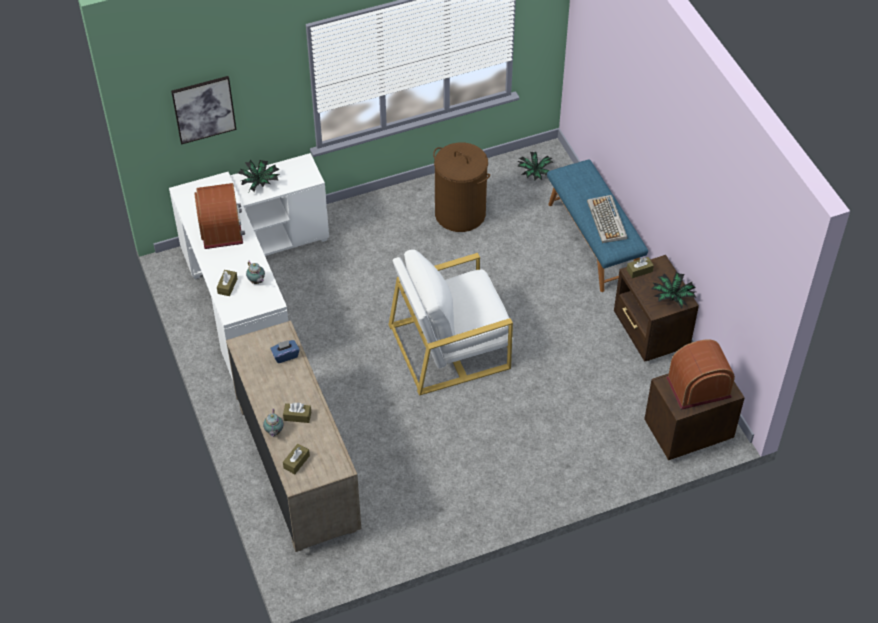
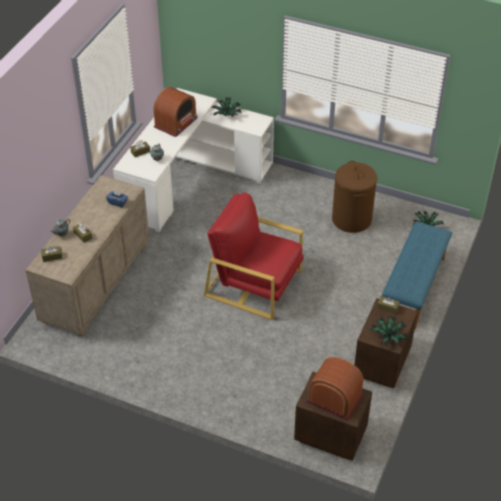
camera: 45 degrees right, 5 degrees down
(204, 109) = (207, 43): picture -> none
(450, 345) = (254, 283): white armchair -> red armchair
(607, 220) = (414, 271): keyboard -> none

